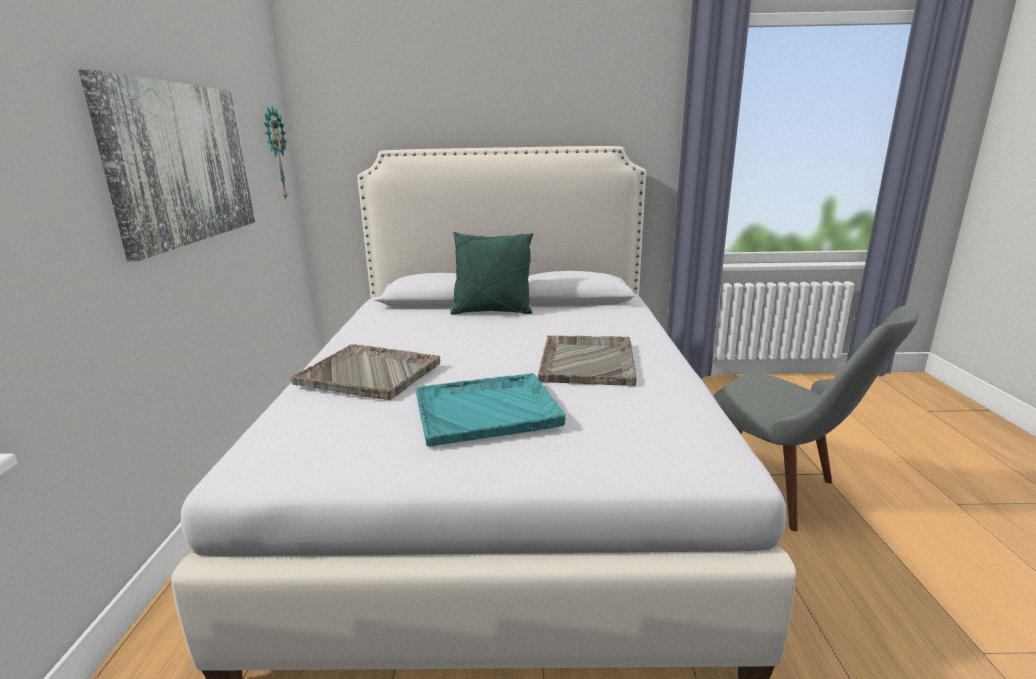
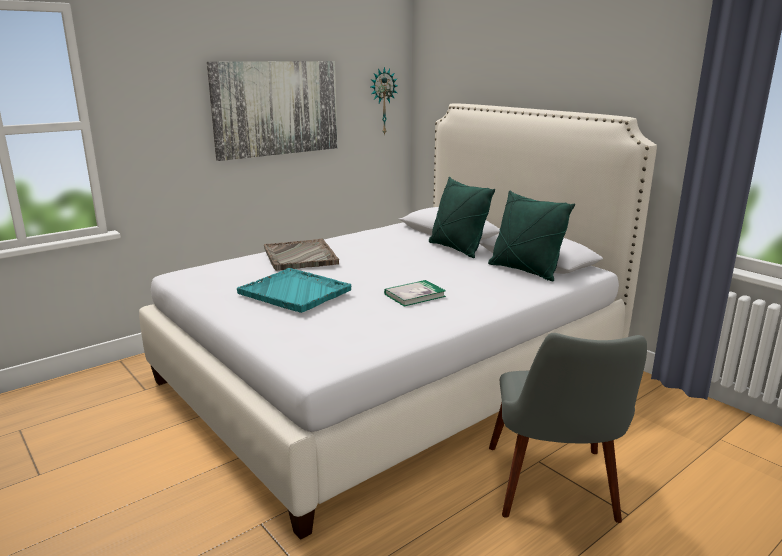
camera: 50 degrees right, 0 degrees up
(587, 361) = (415, 295): grey tray -> book
(592, 310) = (525, 271): none -> green pillow

